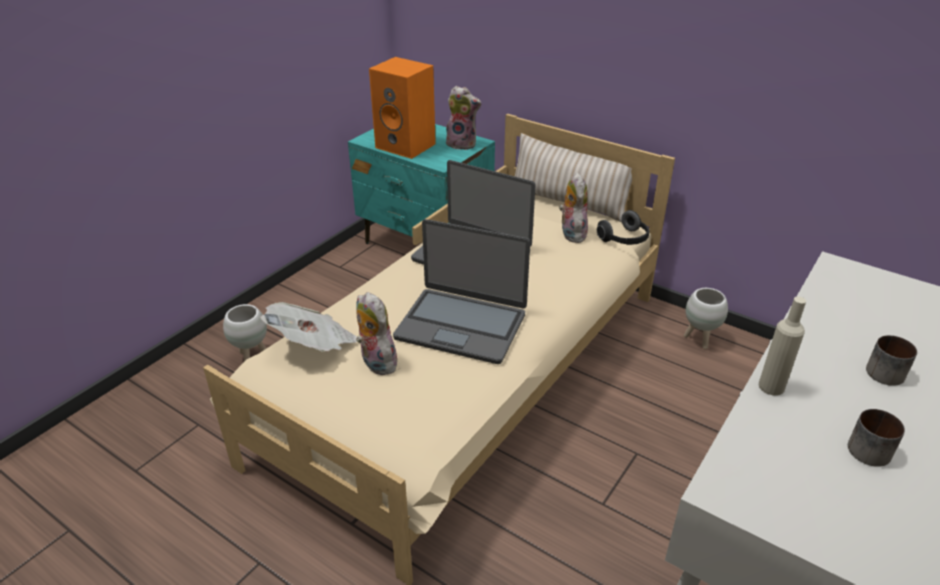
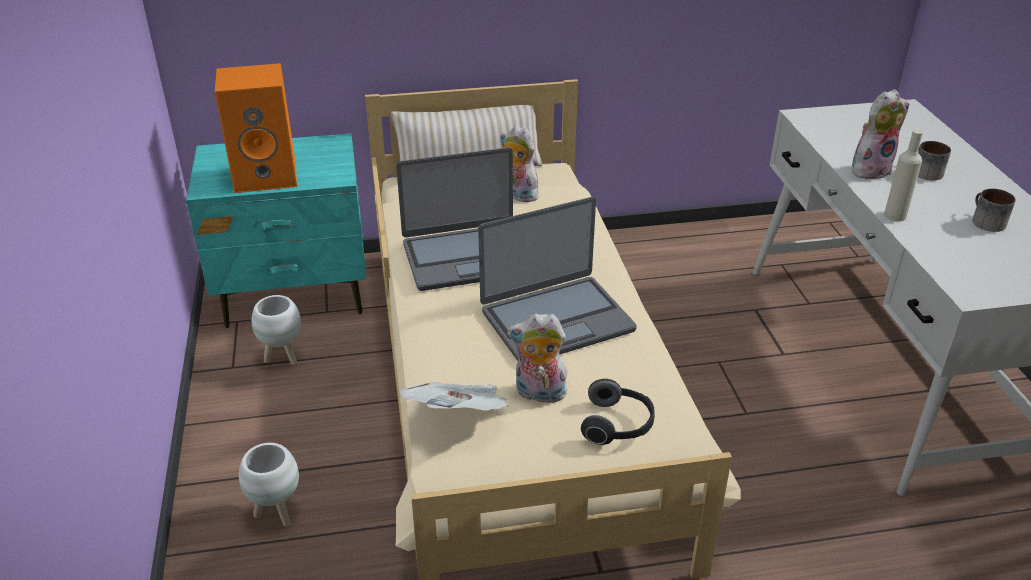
camera: 45 degrees left, 0 degrees up
(462, 144) = (324, 149): plush toy -> plush toy (870, 169)
(624, 240) = (567, 179): headphones -> headphones (618, 425)
(699, 340) = (647, 249): white planter -> white planter (283, 357)

